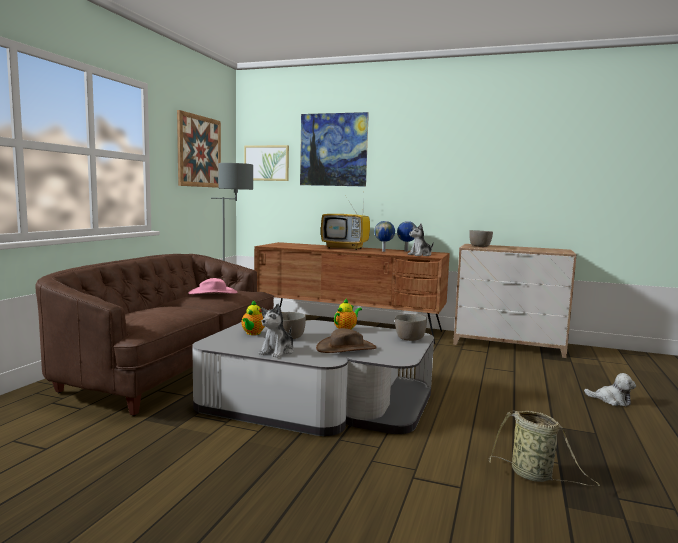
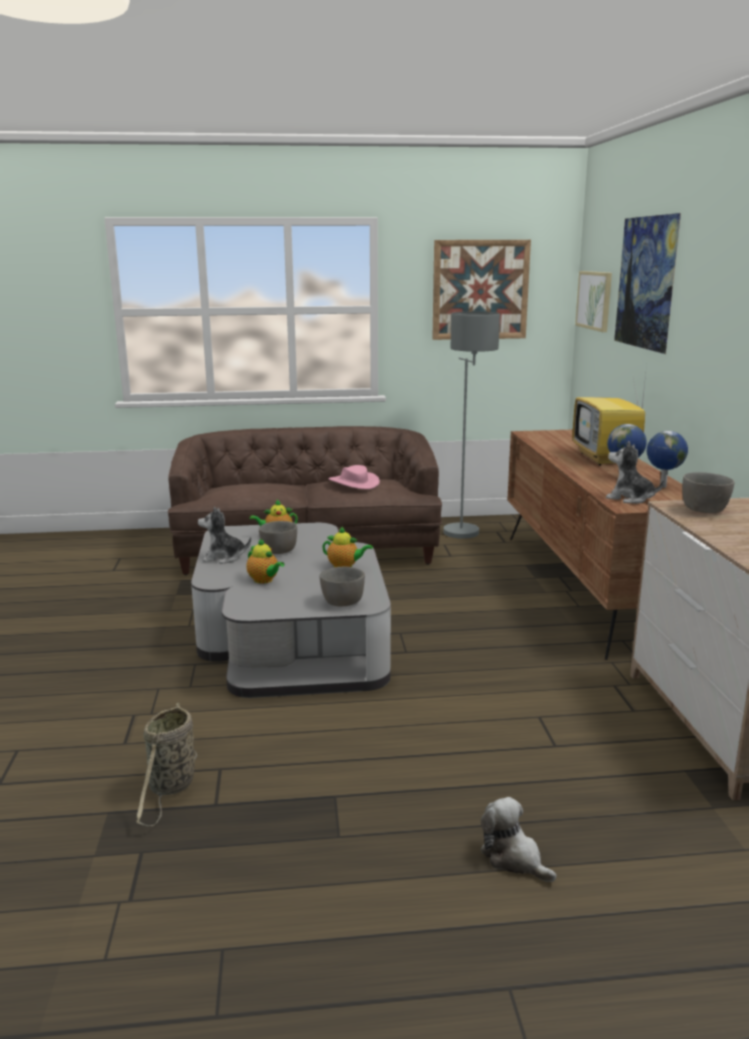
camera: 65 degrees right, 10 degrees up
(346, 348) = (264, 580): brown hat -> teapot
(611, 400) = (514, 858): plush toy -> plush toy turned 135 degrees clockwise

